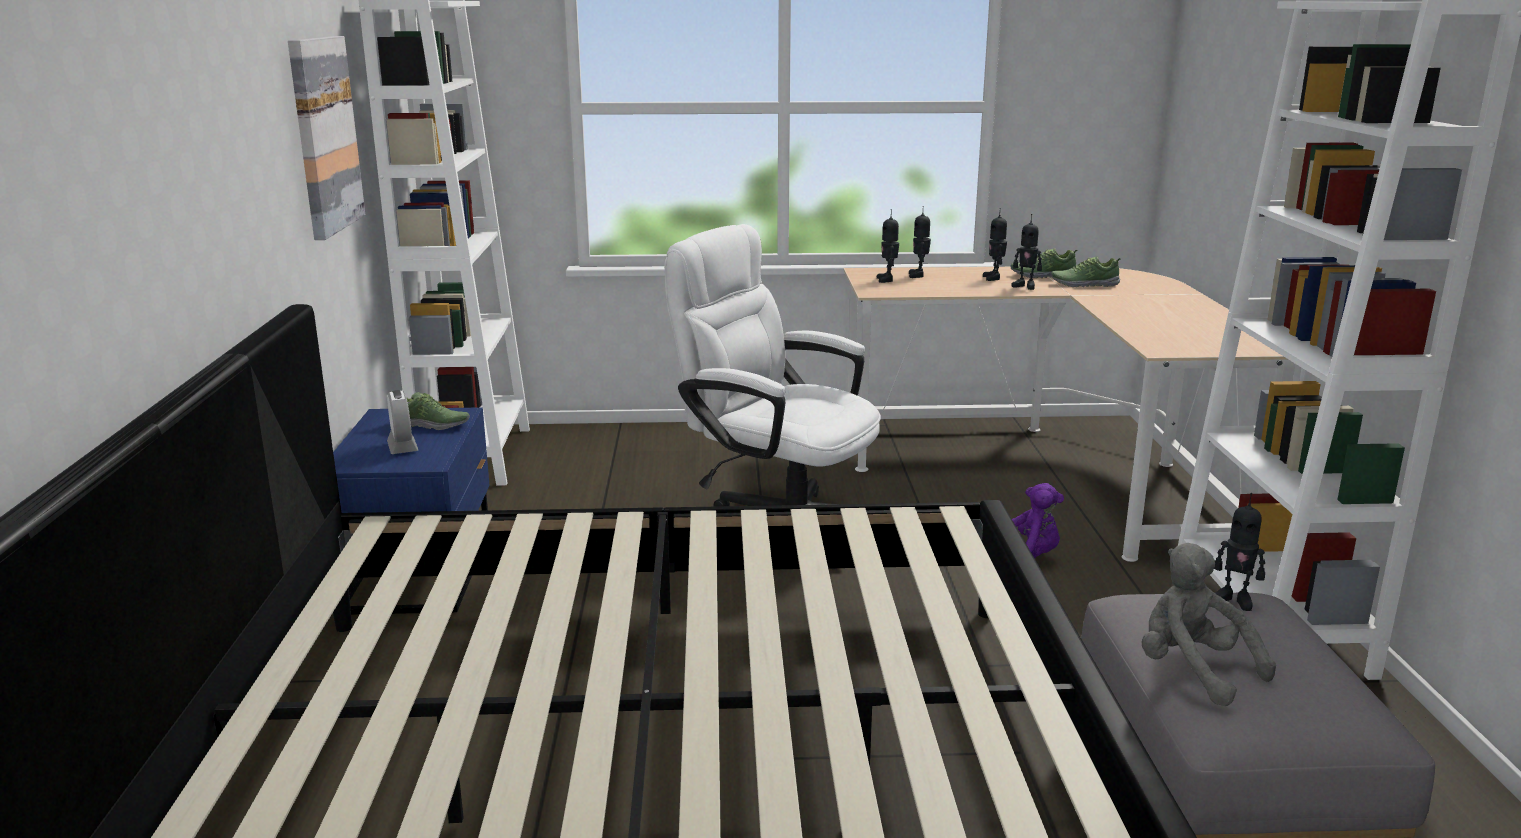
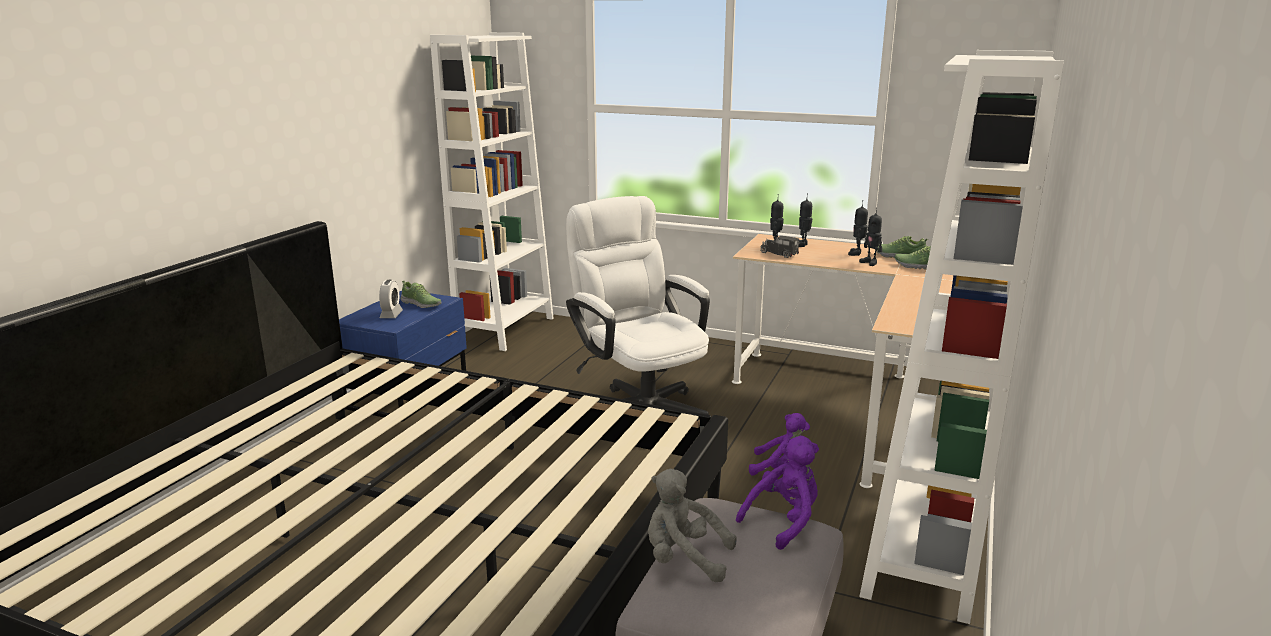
camera: 25 degrees right, 0 degrees up
(324, 135) = (381, 120): picture -> none
(911, 288) = (781, 254): none -> toy truck
(1192, 670) = (684, 559): grey plush toy -> grey plush toy turned 60 degrees counterclockwise
(1233, 600) = (784, 521): toy robot -> purple plush toy

